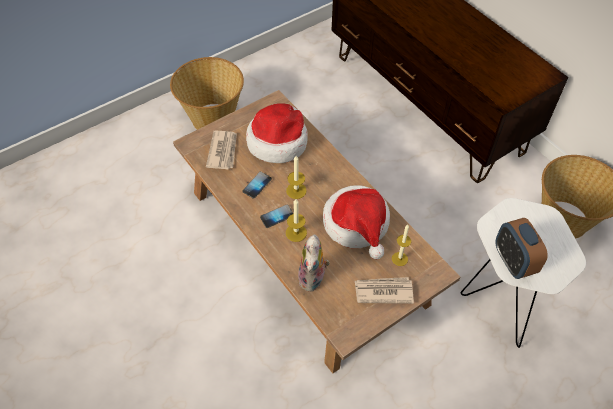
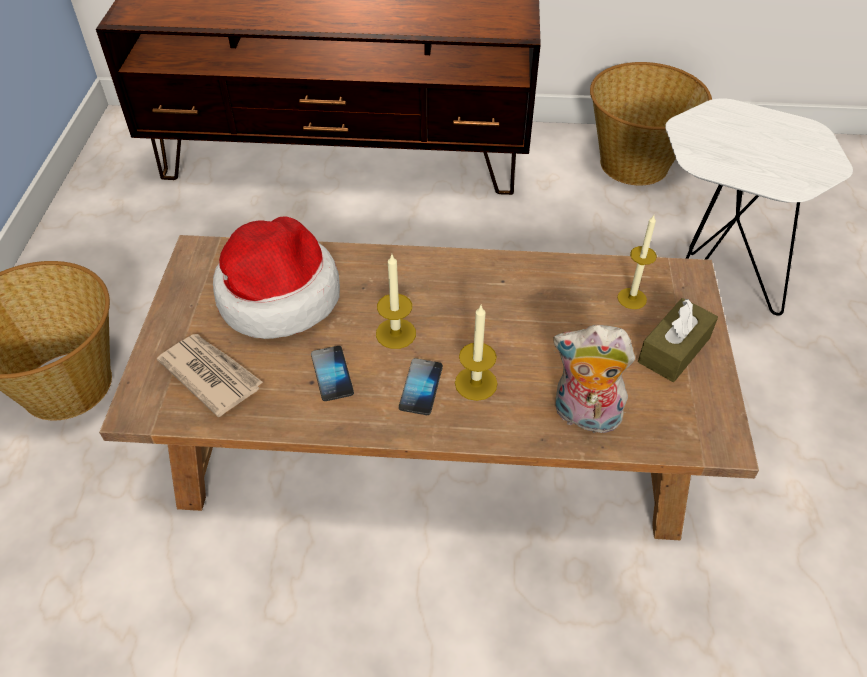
camera: 50 degrees left, 5 degrees down
(313, 279) = (584, 417): plush toy -> plush toy turned 150 degrees clockwise
(357, 225) = (530, 305): hat -> none
(383, 291) = (674, 350): newspaper -> brown tissue box
(513, 262) = (775, 175): alarm clock -> none

